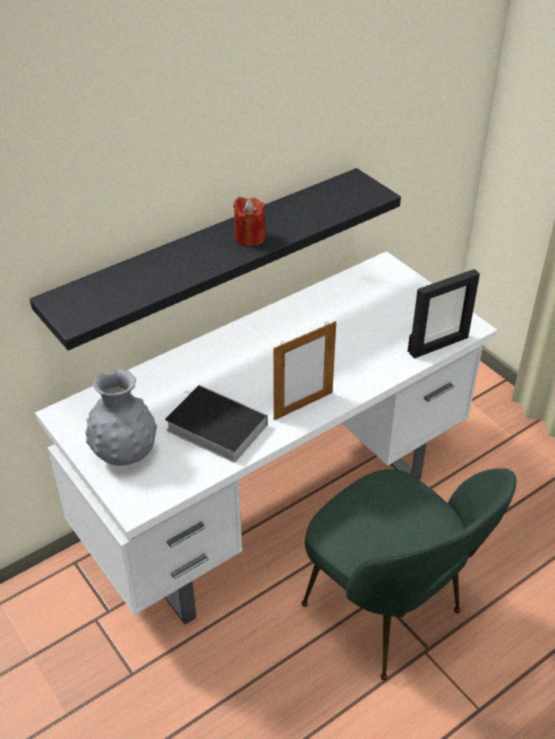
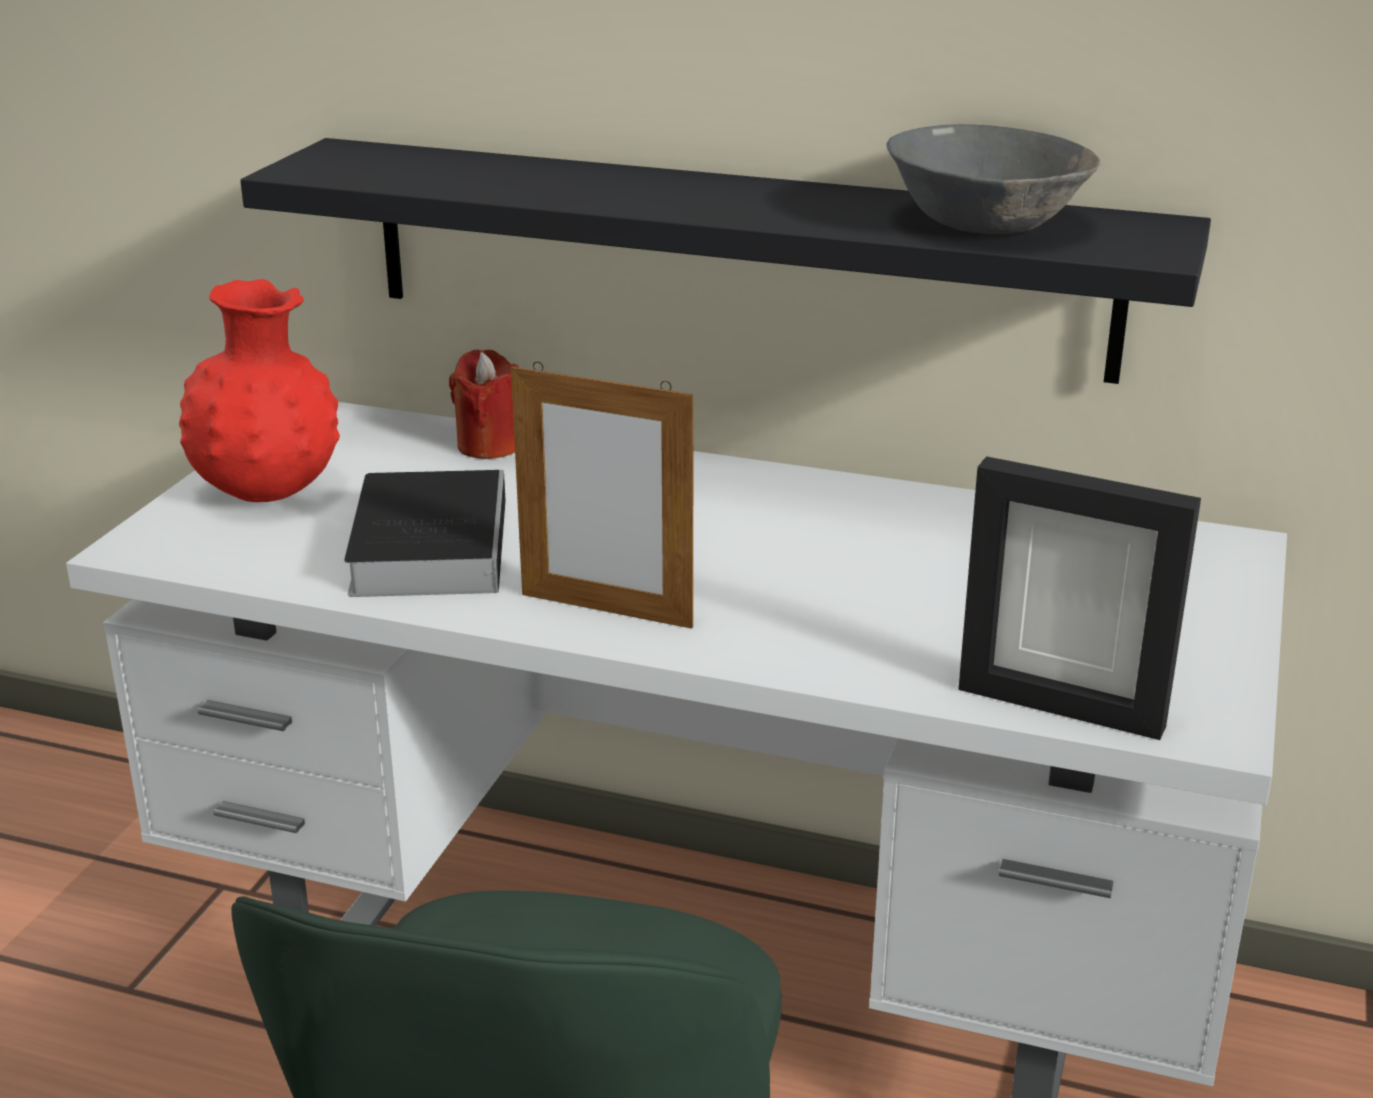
camera: 55 degrees right, 15 degrees down
(125, 453) = (268, 493): grey vase -> red vase
(249, 237) = (758, 204): red candle -> red candle (490, 445)
(319, 207) = (983, 224): none -> grey bowl

